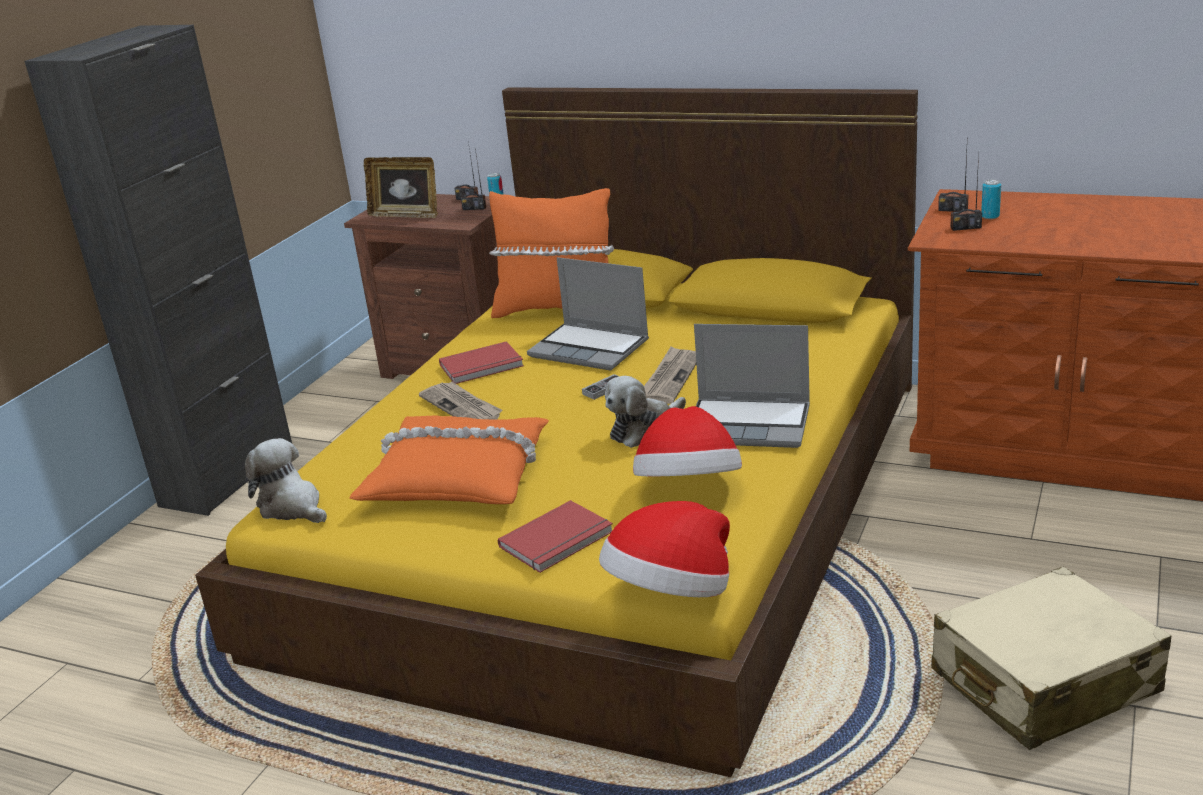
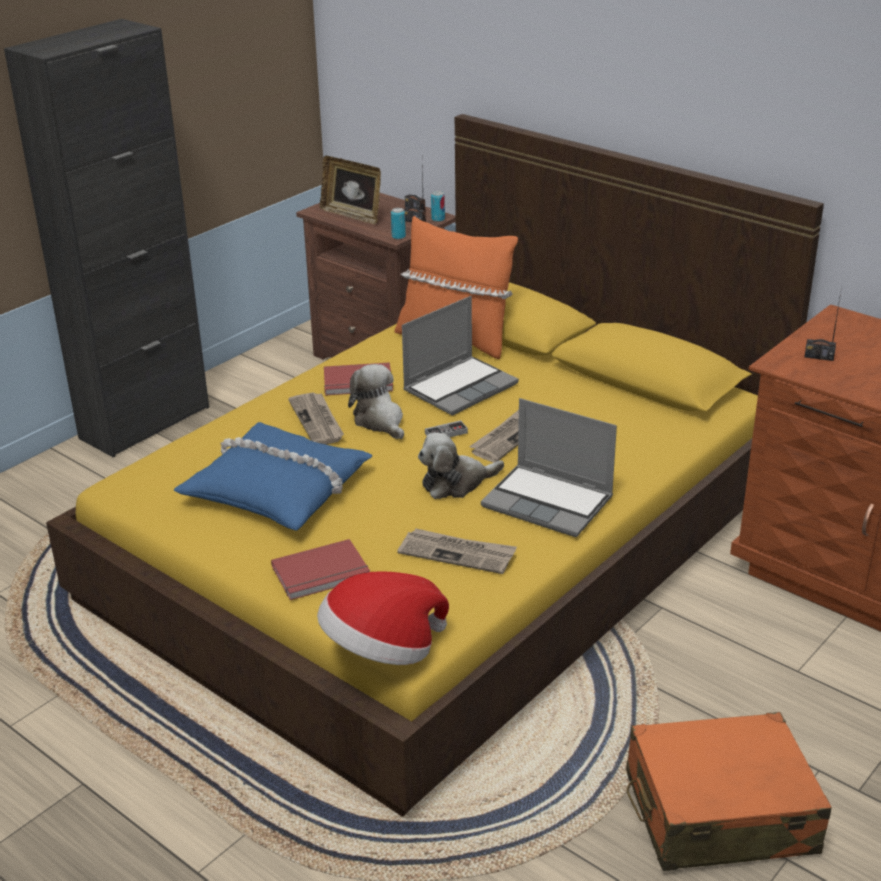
camera: 15 degrees right, 5 degrees up
(292, 507) = (136, 483): plush toy -> plush toy (380, 421)
(458, 476) = (278, 489): orange pillow -> blue pillow
(591, 348) = (460, 387): laptop -> laptop turned 90 degrees counterclockwise
(689, 489) = (457, 553): hat -> newspaper
(953, 209) = (823, 332): radio -> none
(990, 216) = (852, 349): can -> can (398, 237)
(1043, 682) = (719, 813): beige suitcase -> orange suitcase

